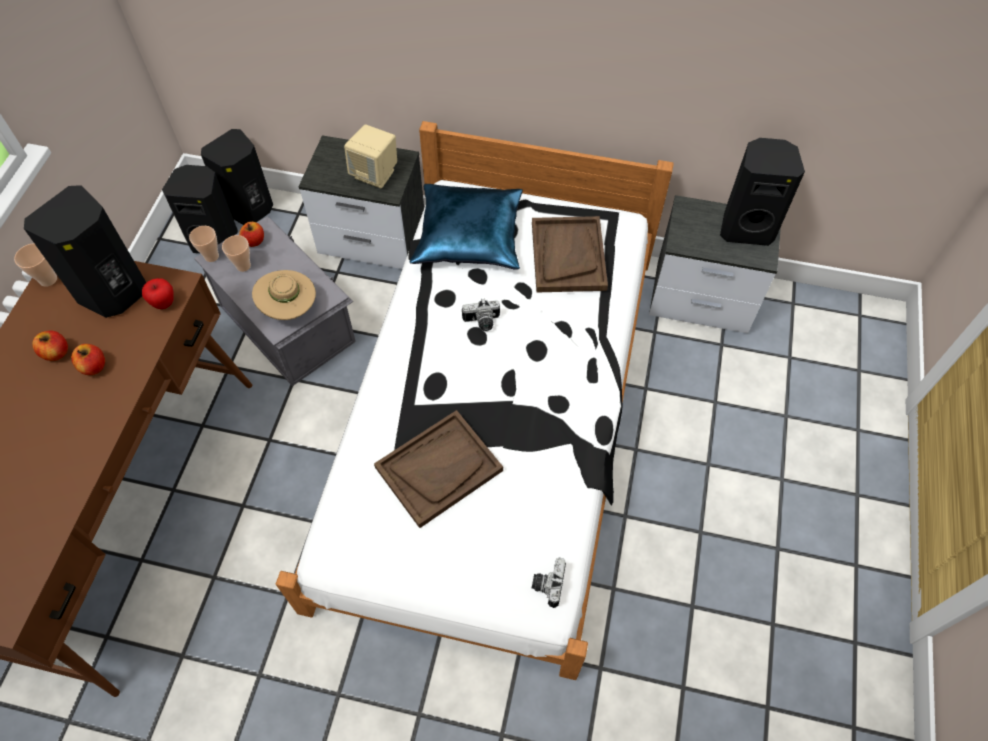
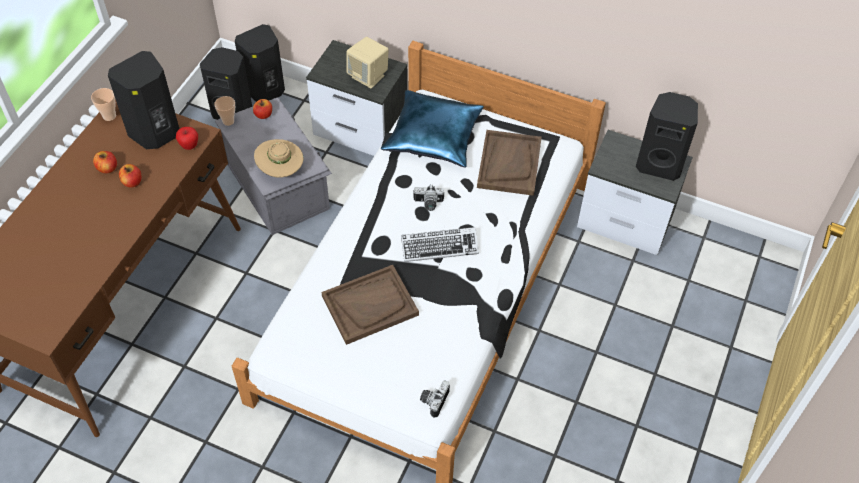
camera: 10 degrees right, 5 degrees down
(243, 266) = (251, 132): cup -> none
(508, 376) = (439, 247): none -> keyboard

